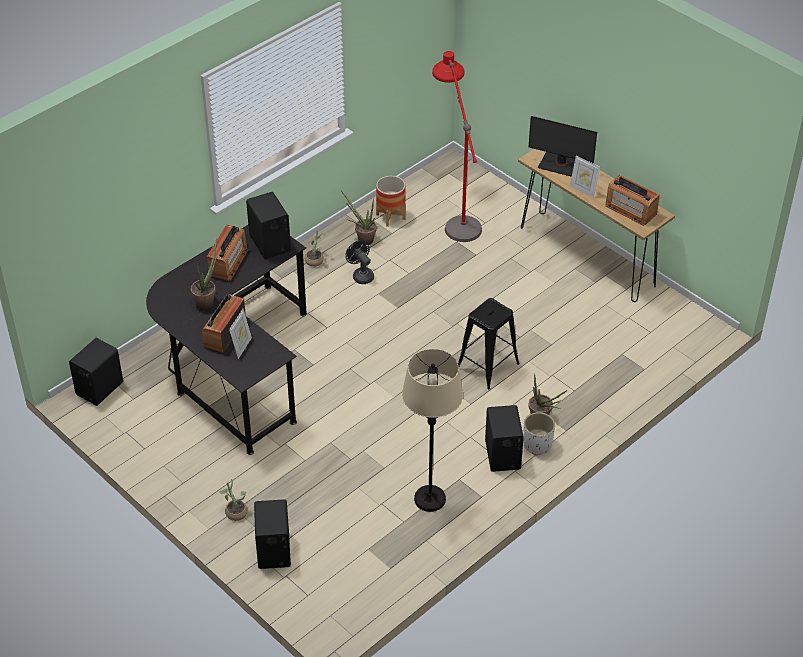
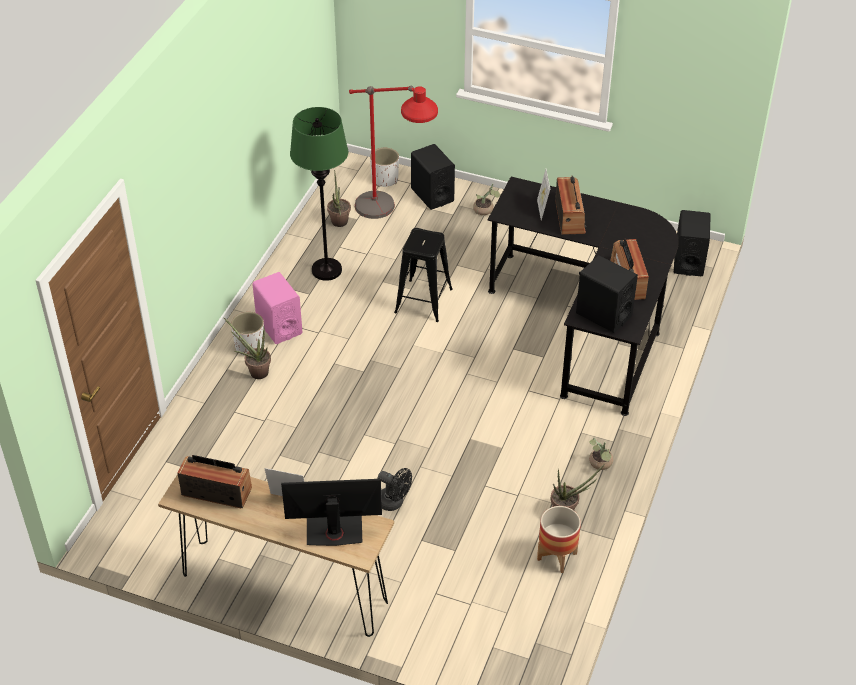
camera: 155 degrees right, 0 degrees up
(207, 300) = (612, 239): potted plant -> potted plant (339, 224)
(309, 591) = (385, 179): none -> white planter
(361, 275) = (536, 463): black fan -> black fan (394, 502)
(430, 499) = (326, 270): beige floor lamp -> green floor lamp
(456, 212) = (481, 594): red floor lamp -> red floor lamp (392, 220)
(487, 366) = (337, 407): black stool -> black stool (423, 300)
(502, 455) = (279, 326): black speaker -> pink speaker

